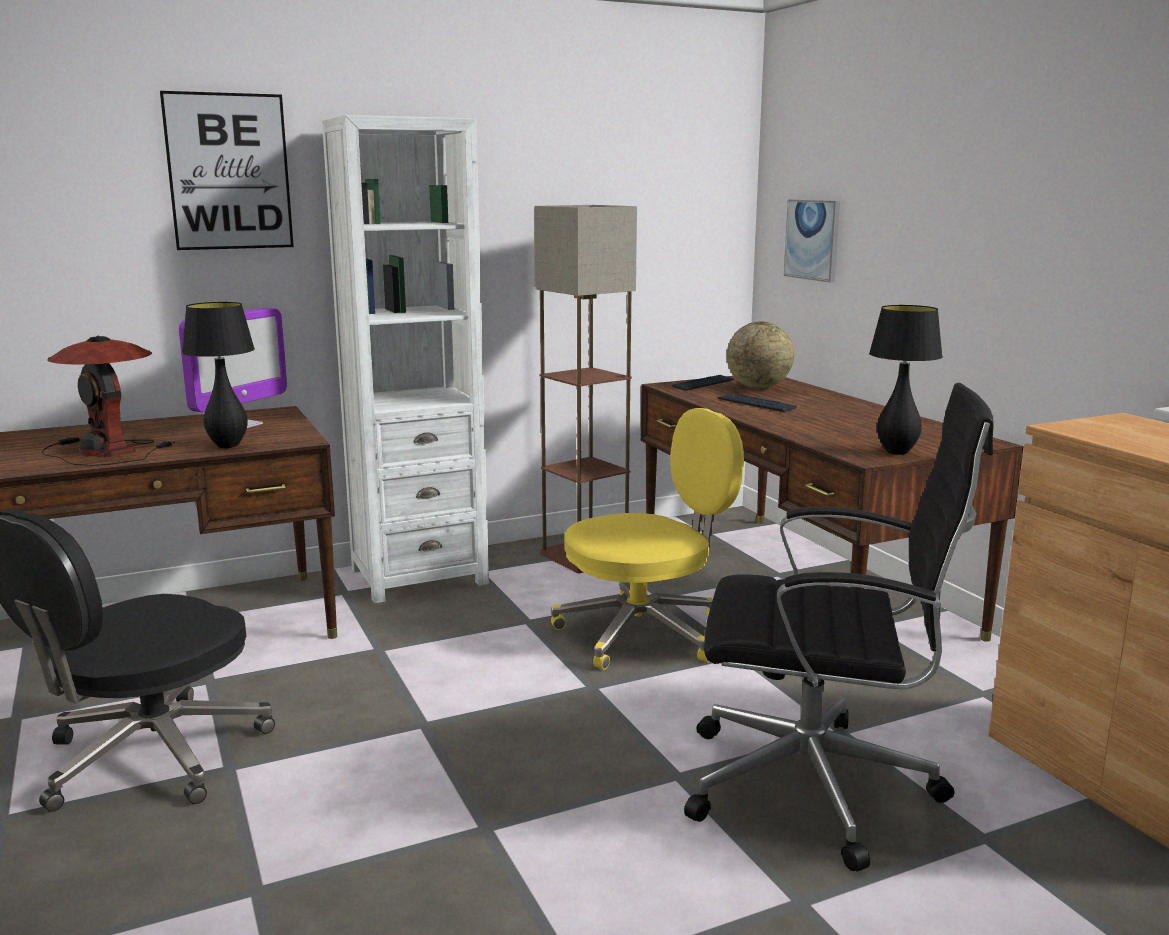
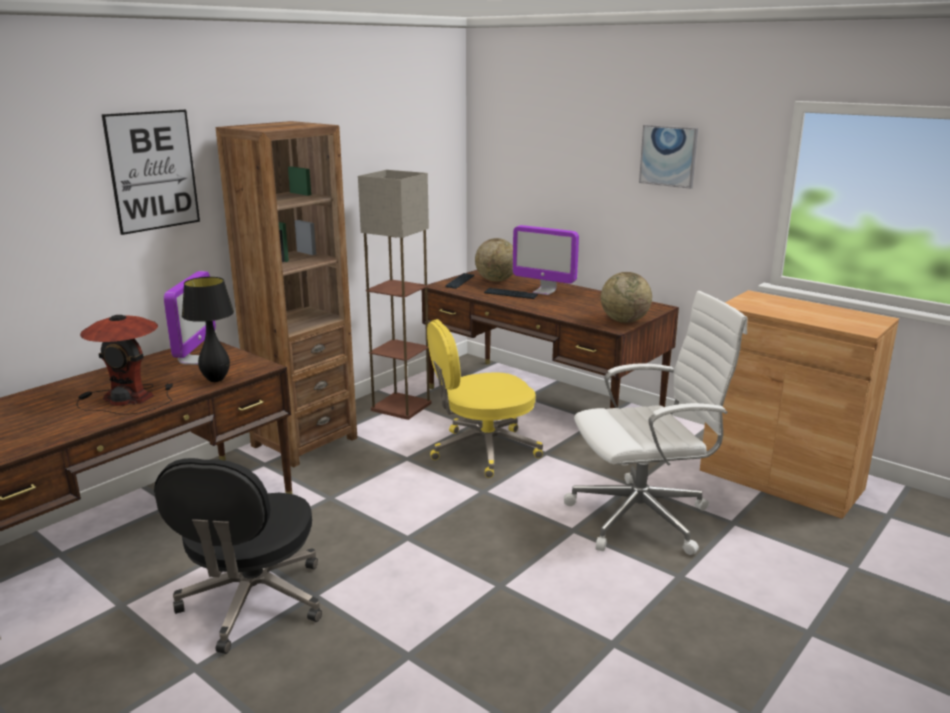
camera: 25 degrees left, 5 degrees up
(419, 576) = (304, 442): white bookcase -> brown bookcase
(644, 632) = (483, 451): yellow office chair -> yellow office chair turned 150 degrees counterclockwise
(813, 239) = (517, 182): picture -> picture (668, 156)
(814, 406) = (544, 291): none -> monitor
(818, 787) = (644, 517): black office chair -> white office chair
(896, 452) = (624, 321): black table lamp -> globe

